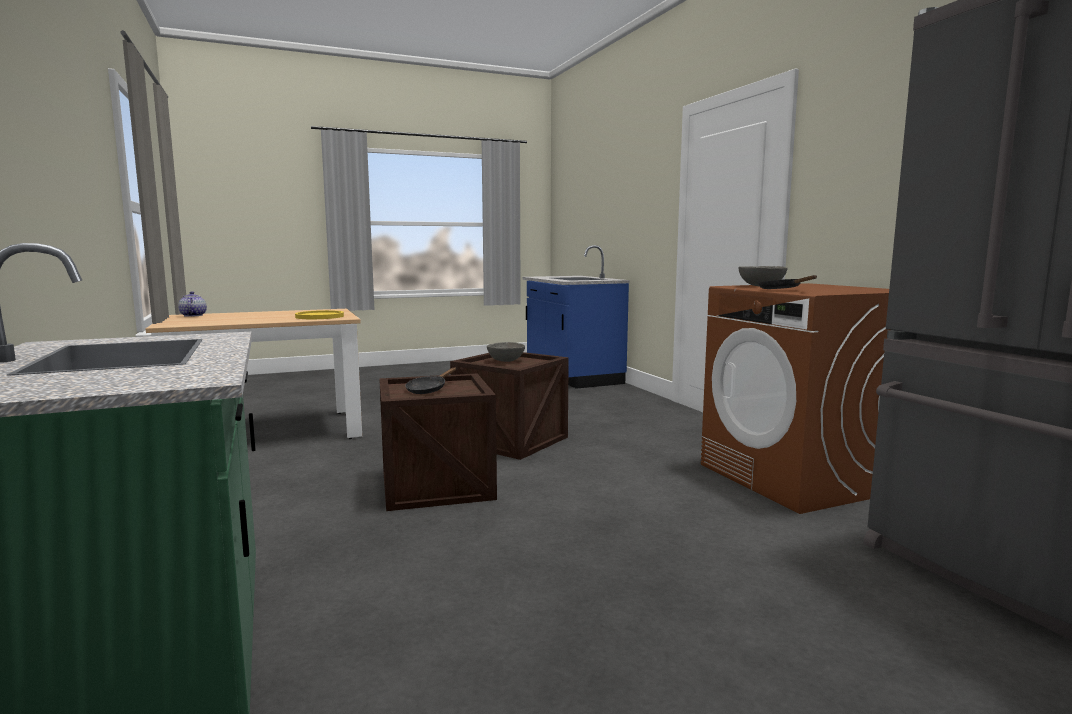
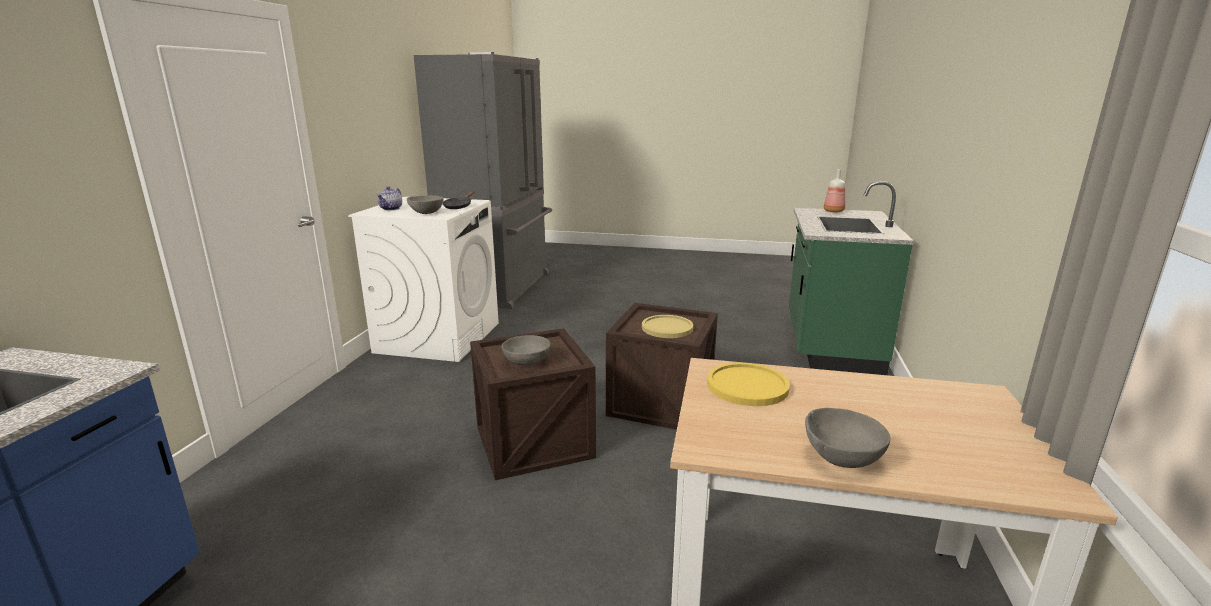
camera: 145 degrees left, 10 degrees up
(96, 386) = (833, 211): none -> bottle
(193, 315) = (1017, 473): teapot -> teapot (391, 209)
(273, 312) = (842, 459): none -> grey bowl
(428, 390) = (667, 328): black frying pan -> yellow plate
(797, 478) = (438, 337): brown washing machine -> white washing machine

